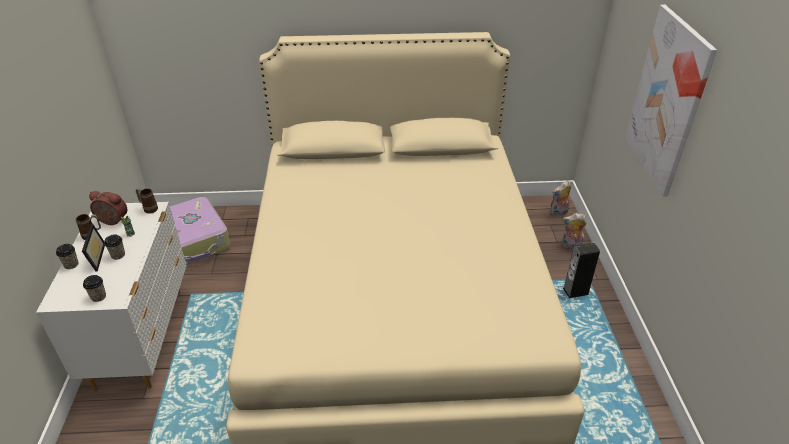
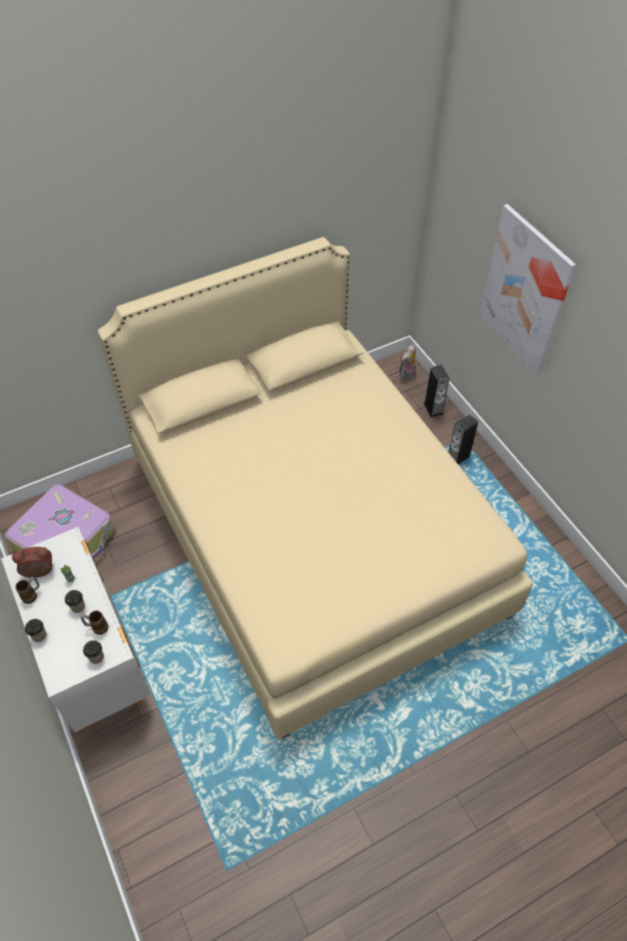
camera: 25 degrees left, 15 degrees up
(93, 258) = (55, 619): picture frame -> none
(149, 209) = (65, 542): mug -> mug (97, 627)
(570, 245) = (433, 408): plush toy -> speaker

